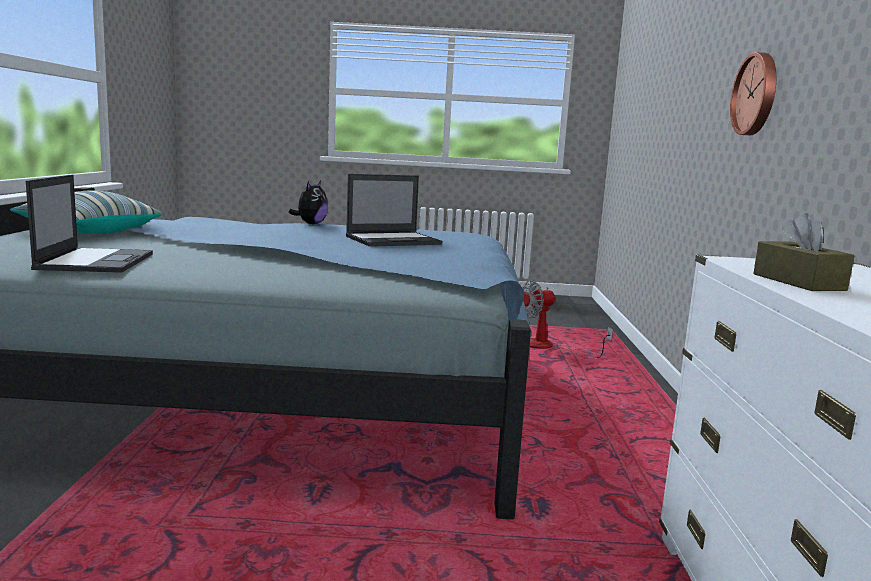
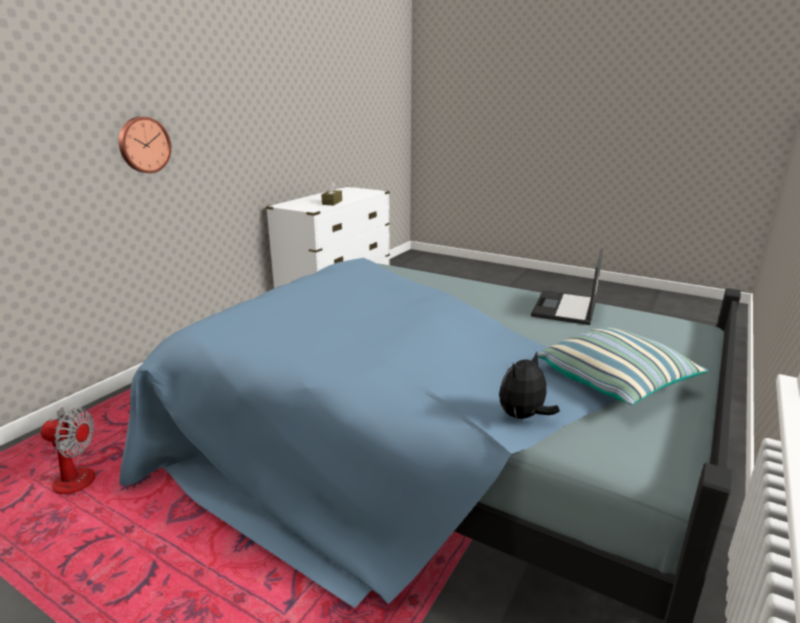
camera: 150 degrees left, 10 degrees up
(311, 224) = (351, 371): plush toy -> plush toy (523, 417)
(394, 240) = (322, 313): laptop -> none

